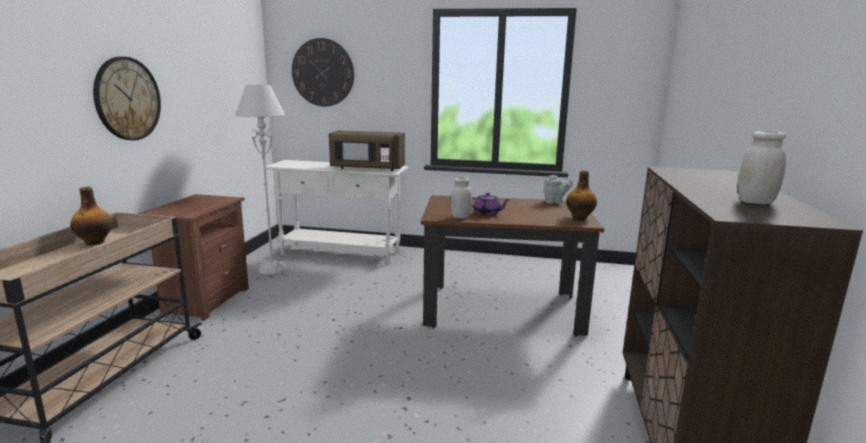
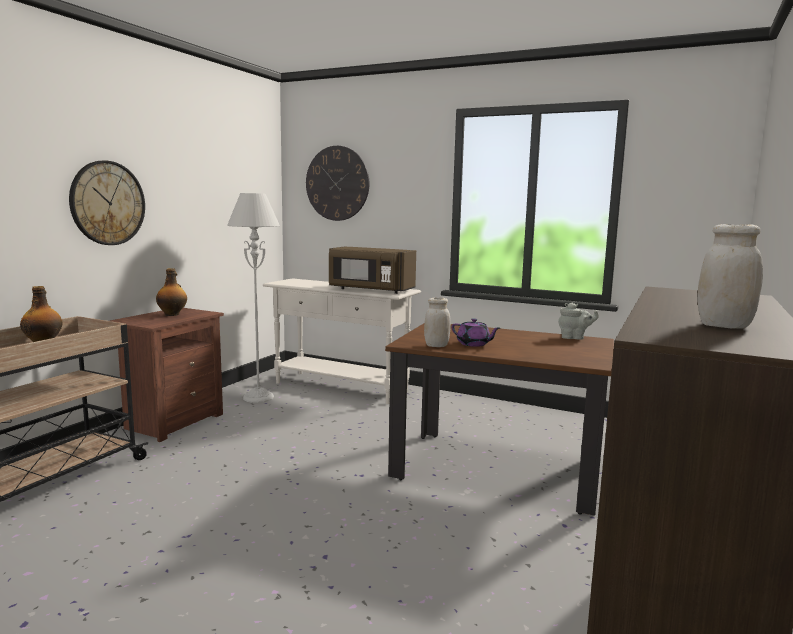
camera: 15 degrees right, 5 degrees down
(580, 218) = (591, 357): bottle -> bottle (172, 314)

